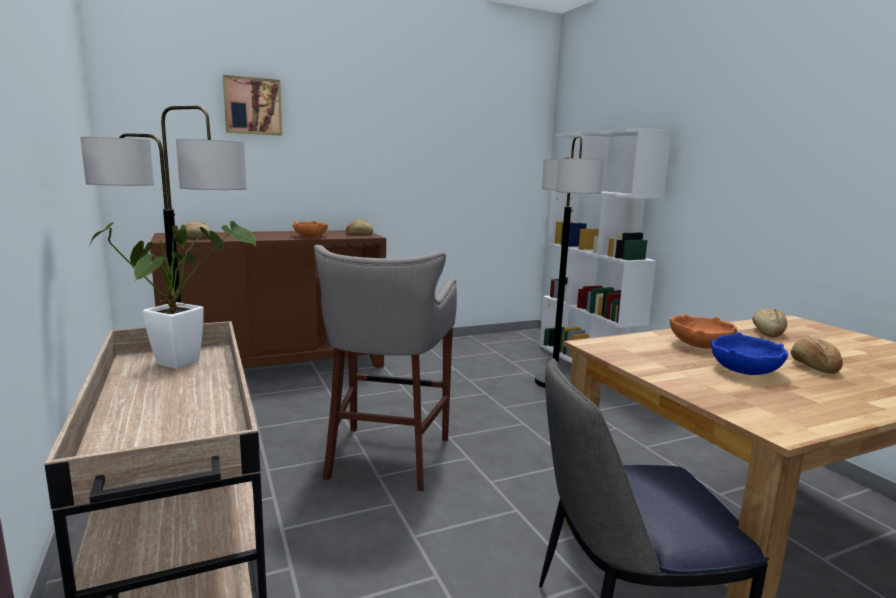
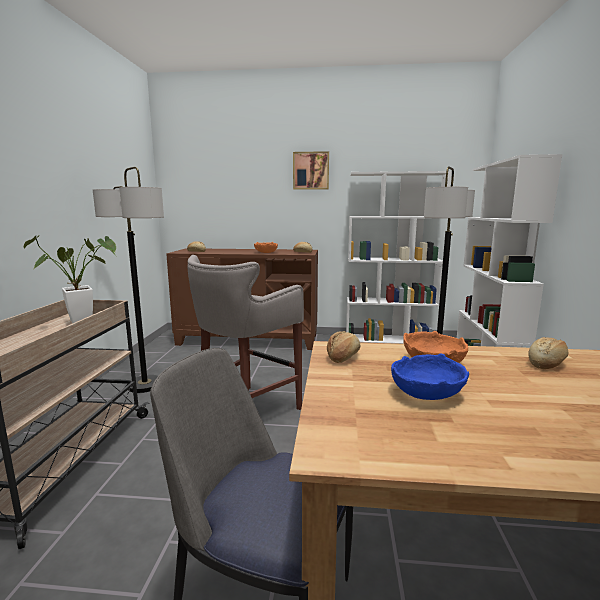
camera: 30 degrees right, 0 degrees up
(252, 106) = (243, 166): picture -> picture (311, 171)
(459, 341) = (390, 340): none -> white bookcase
(813, 367) = (521, 406): bread -> bread (342, 357)

